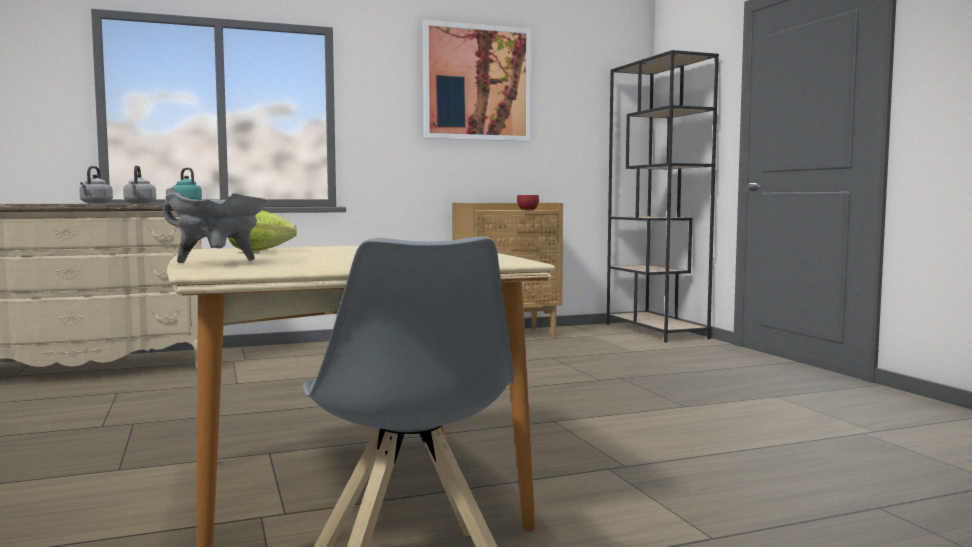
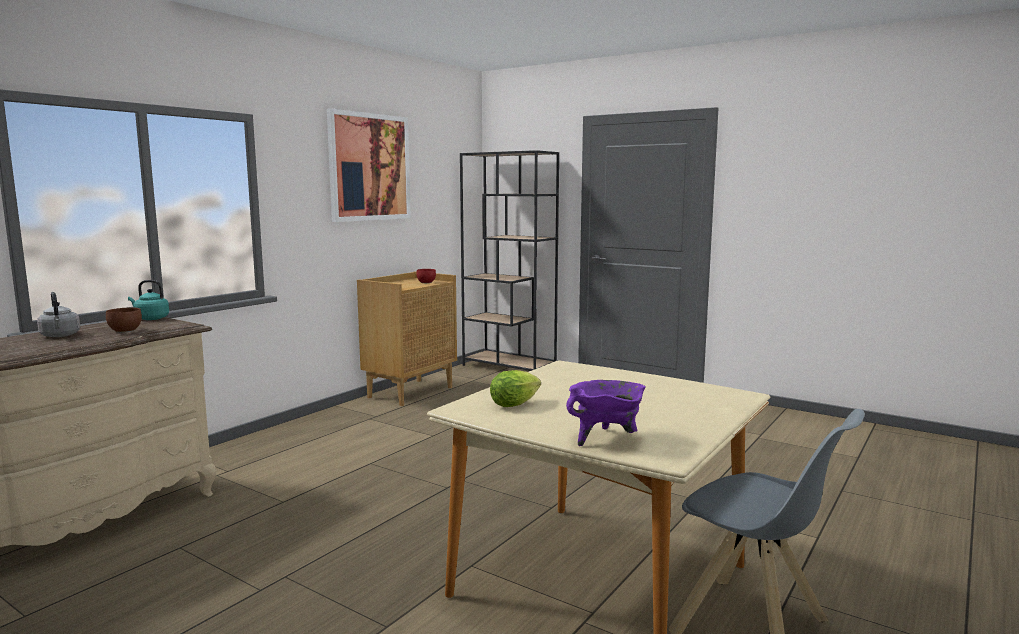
camera: 35 degrees left, 5 degrees up
(139, 203) = (126, 331): grey kettle -> brown bowl
(218, 263) = (606, 439): grey cooking pot -> purple cooking pot

